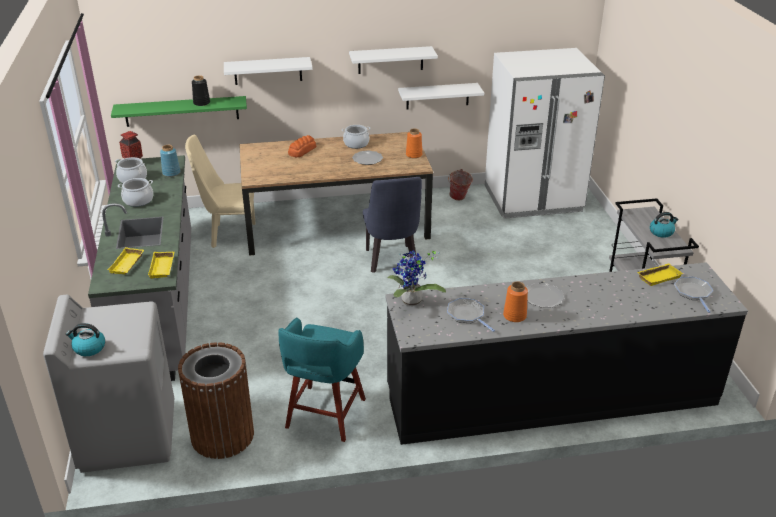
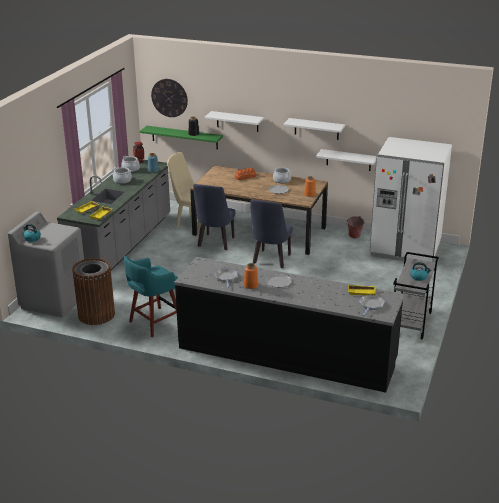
camera: 30 degrees right, 5 degrees down
(149, 53) = (169, 98): none -> wall clock
(293, 258) = (215, 243): none -> blue chair
(411, 303) = (204, 264): potted plant -> none

